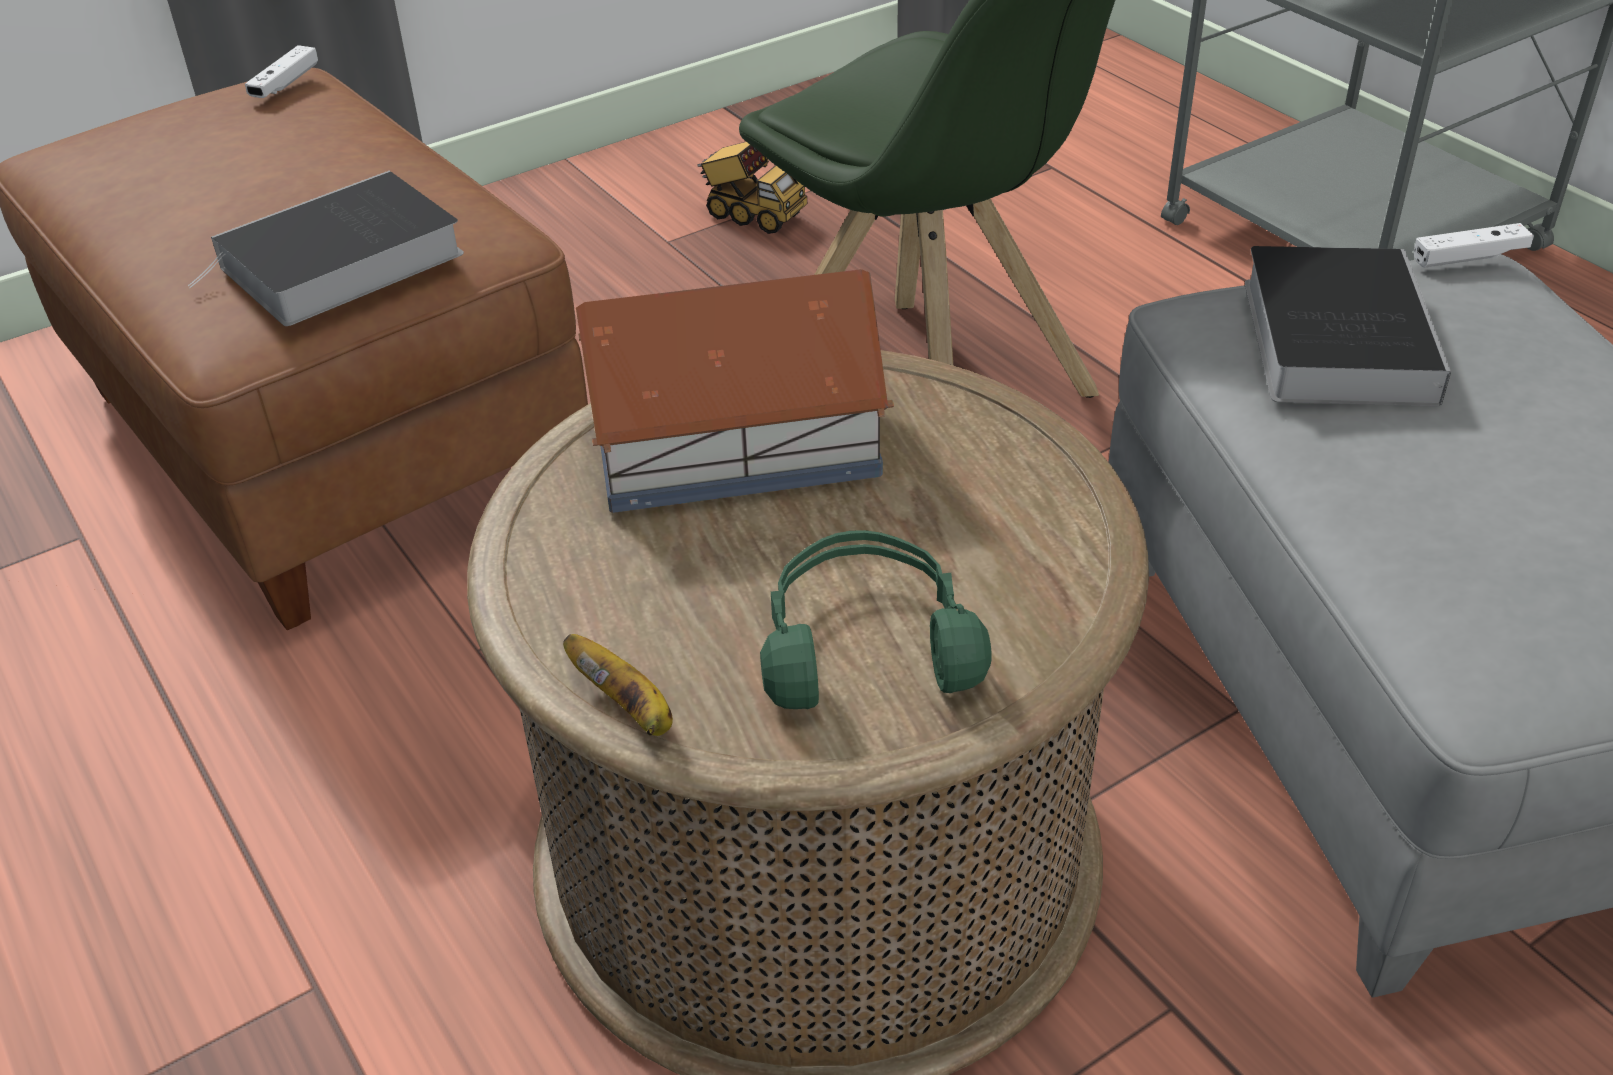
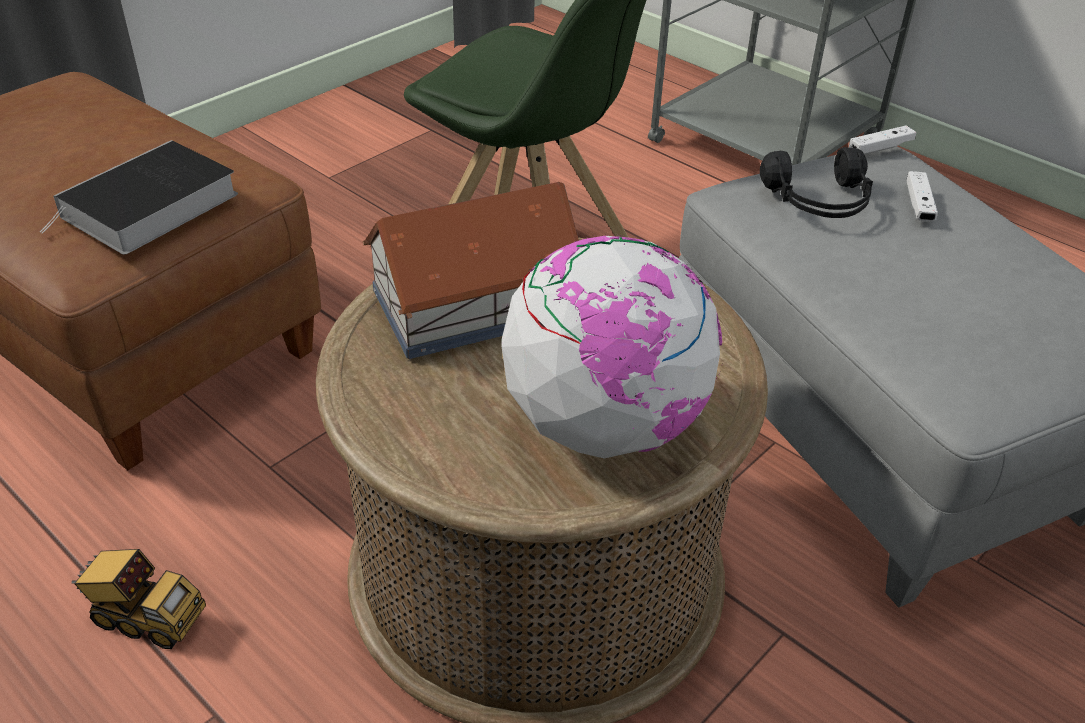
camera: 15 degrees left, 0 degrees up
(285, 83) = (64, 84): white game controller -> white game controller (918, 205)
(628, 708) = (464, 487): banana -> none
(752, 216) = (382, 156): toy truck -> toy truck (146, 618)
(865, 642) = (604, 424): green headphones -> globe
(1334, 335) = (819, 202): book -> black headphones

